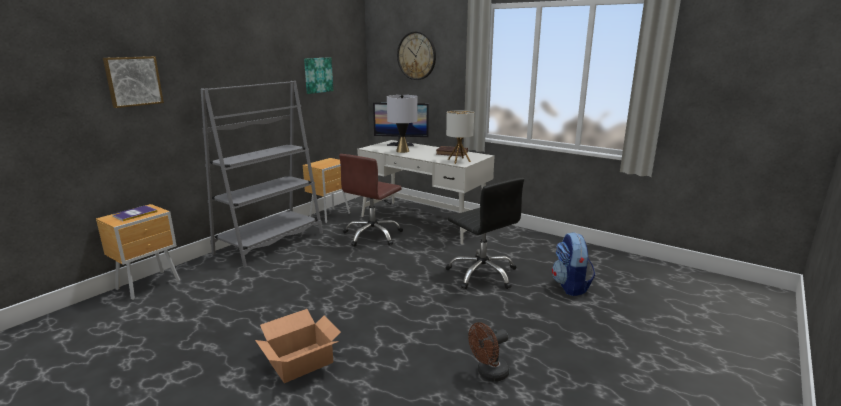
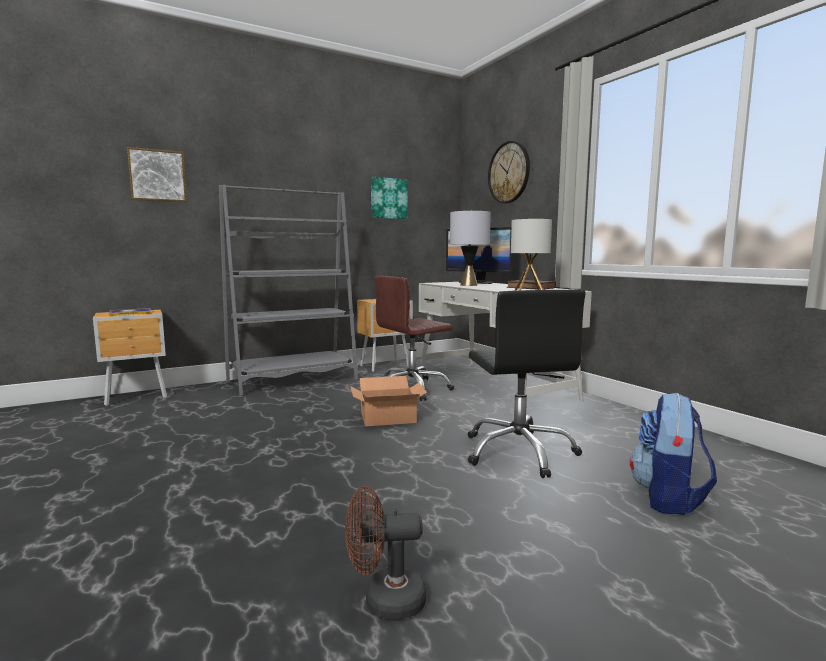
camera: 25 degrees right, 10 degrees down
(302, 362) = (157, 502): cardboard box -> cardboard box (388, 418)

